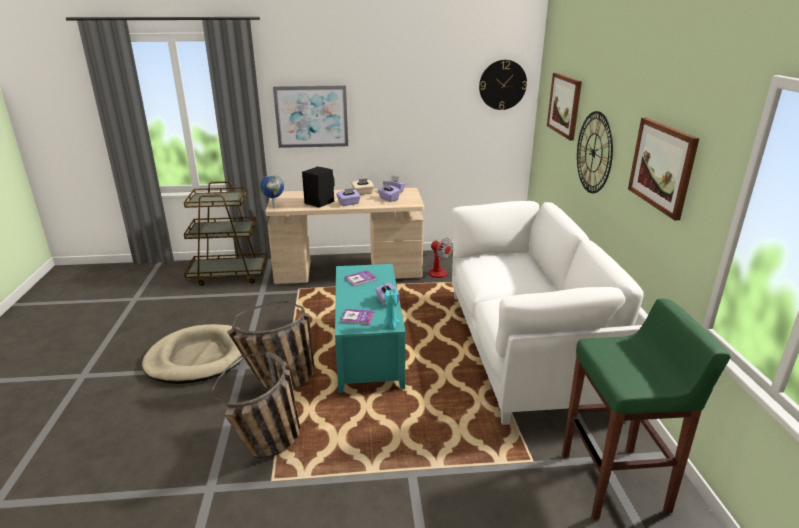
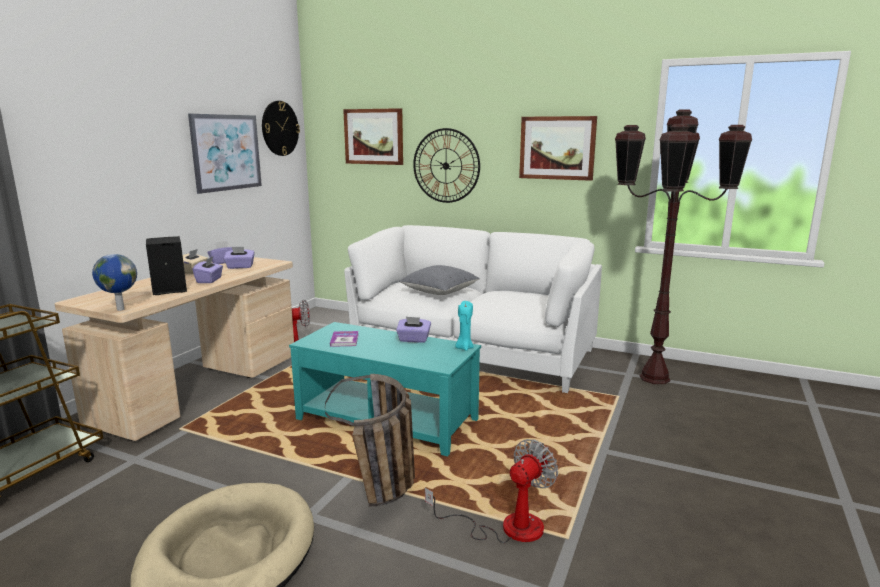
camera: 60 degrees left, 10 degrees down
(270, 448) = (507, 527): basket -> fan
(311, 116) = (83, 174): picture -> picture (226, 152)
(357, 318) = (428, 357): book -> none
(505, 277) = (439, 292): none -> grey pillow
(615, 482) = (655, 378): green stool -> brown floor lamp

